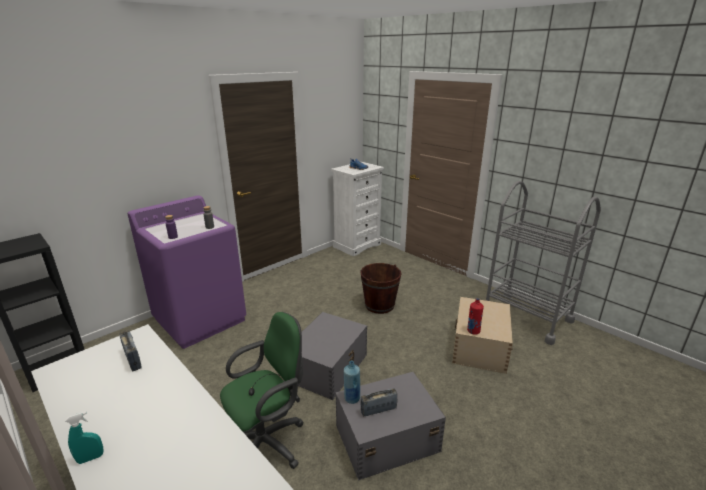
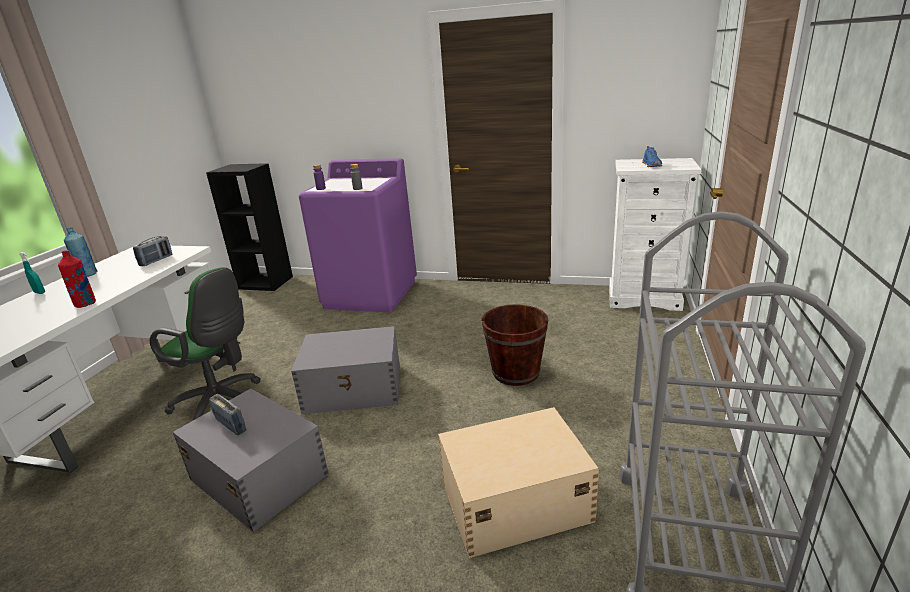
camera: 60 degrees right, 0 degrees up
(352, 398) = (244, 401): blue bottle -> blue bottle (88, 274)
(473, 331) = (459, 449): red bottle -> red bottle (86, 304)

